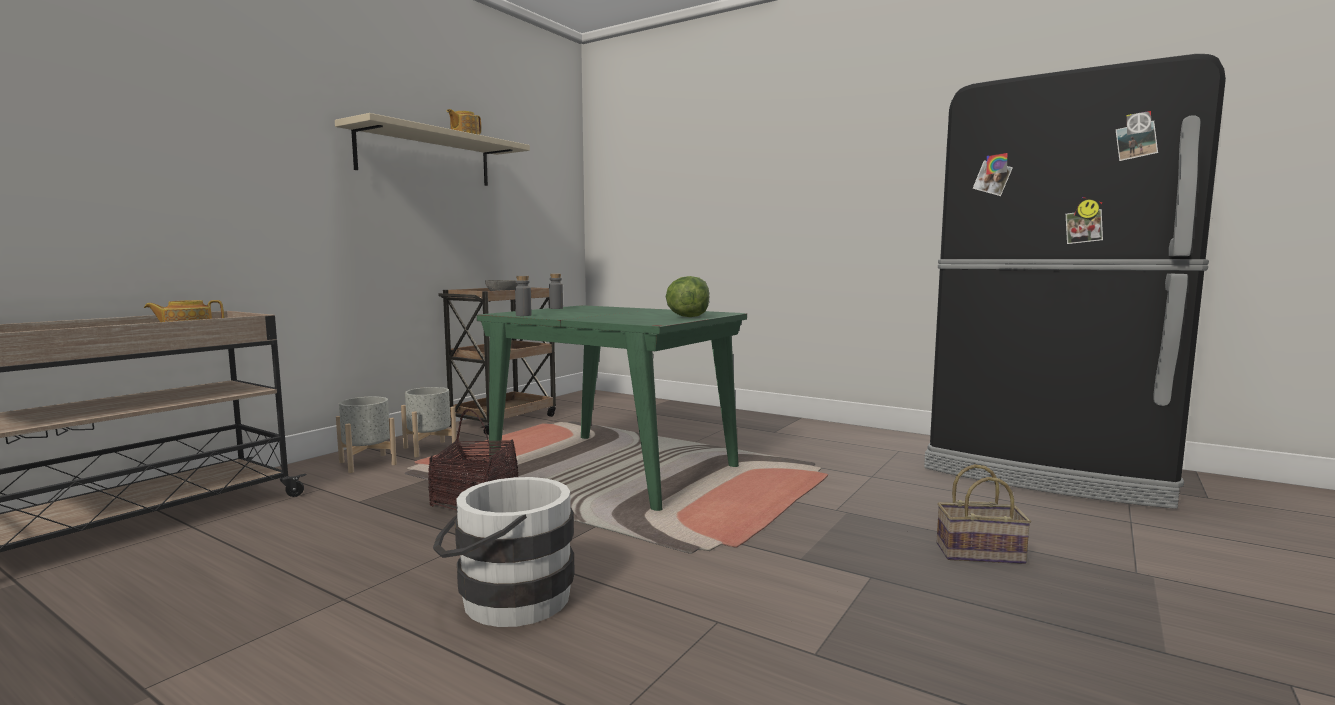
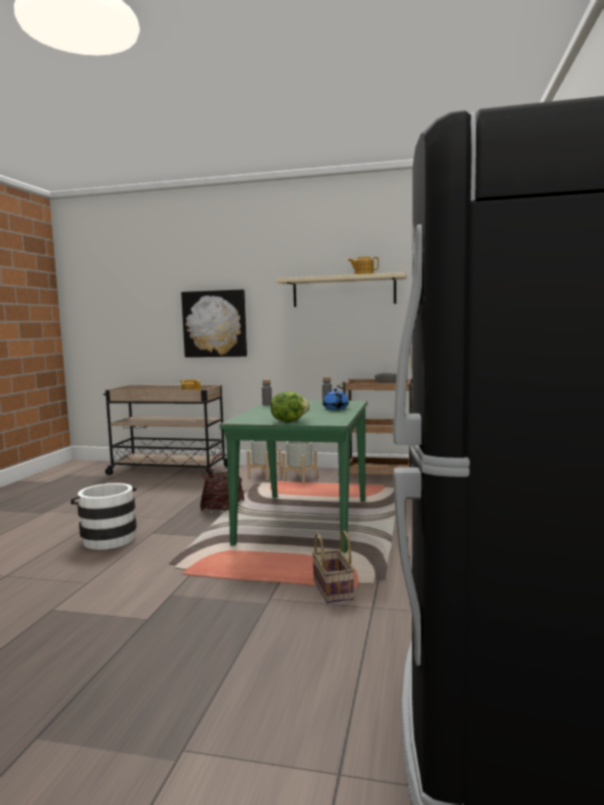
camera: 70 degrees right, 0 degrees up
(190, 181) = (215, 324): none -> picture
(624, 309) = (335, 408): none -> blue teapot
(981, 553) = (202, 663): basket -> basket (334, 590)

